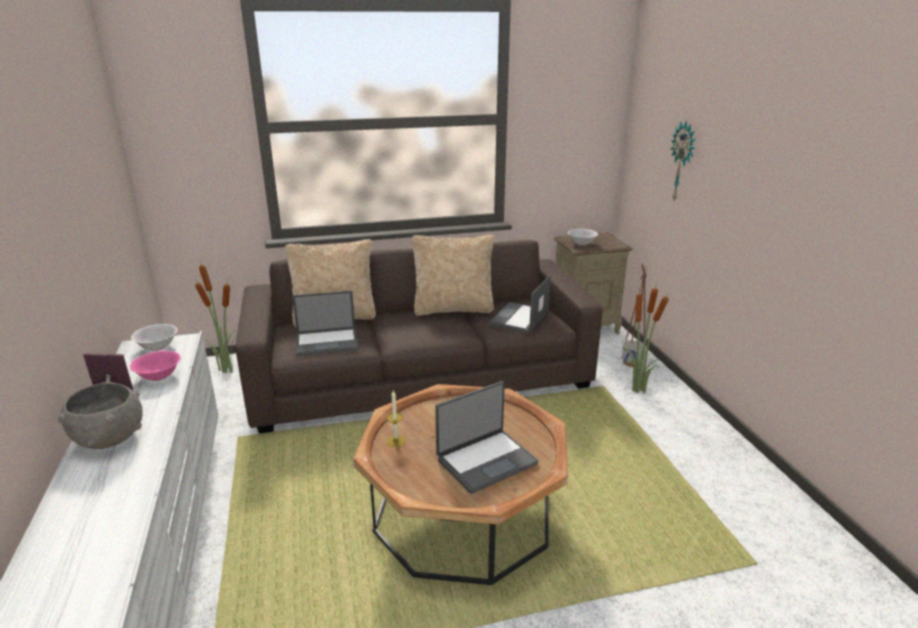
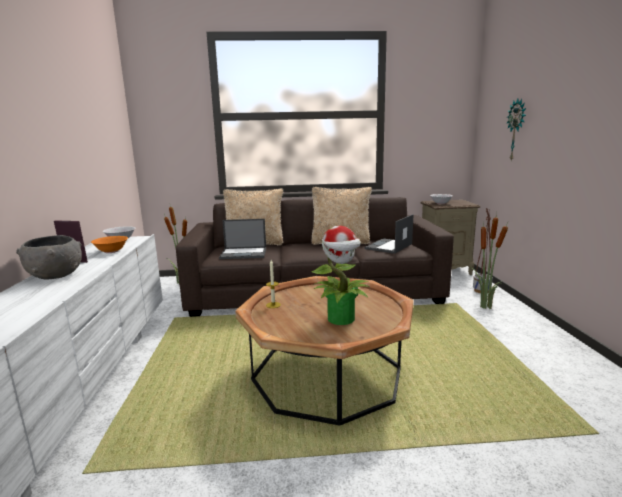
camera: 10 degrees right, 10 degrees down
(159, 376) = (111, 251): pink bowl -> orange bowl
(486, 460) = (341, 319): laptop -> potted plant

